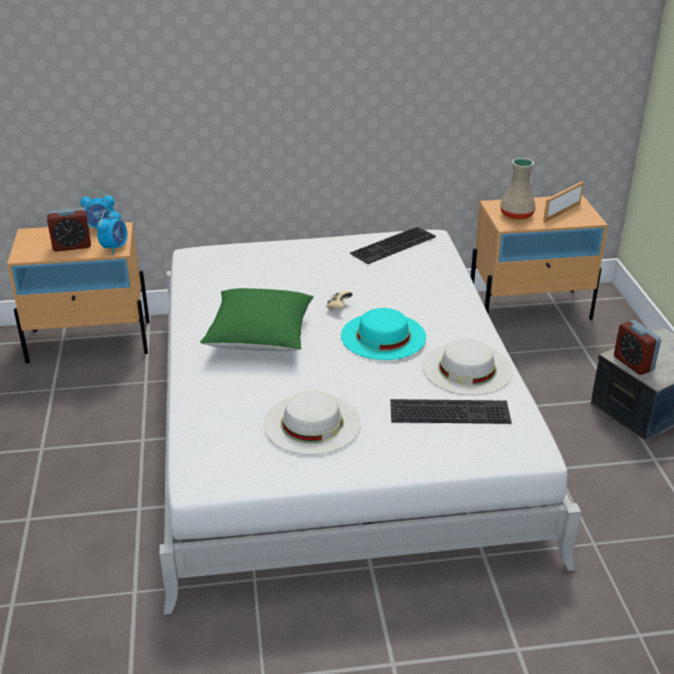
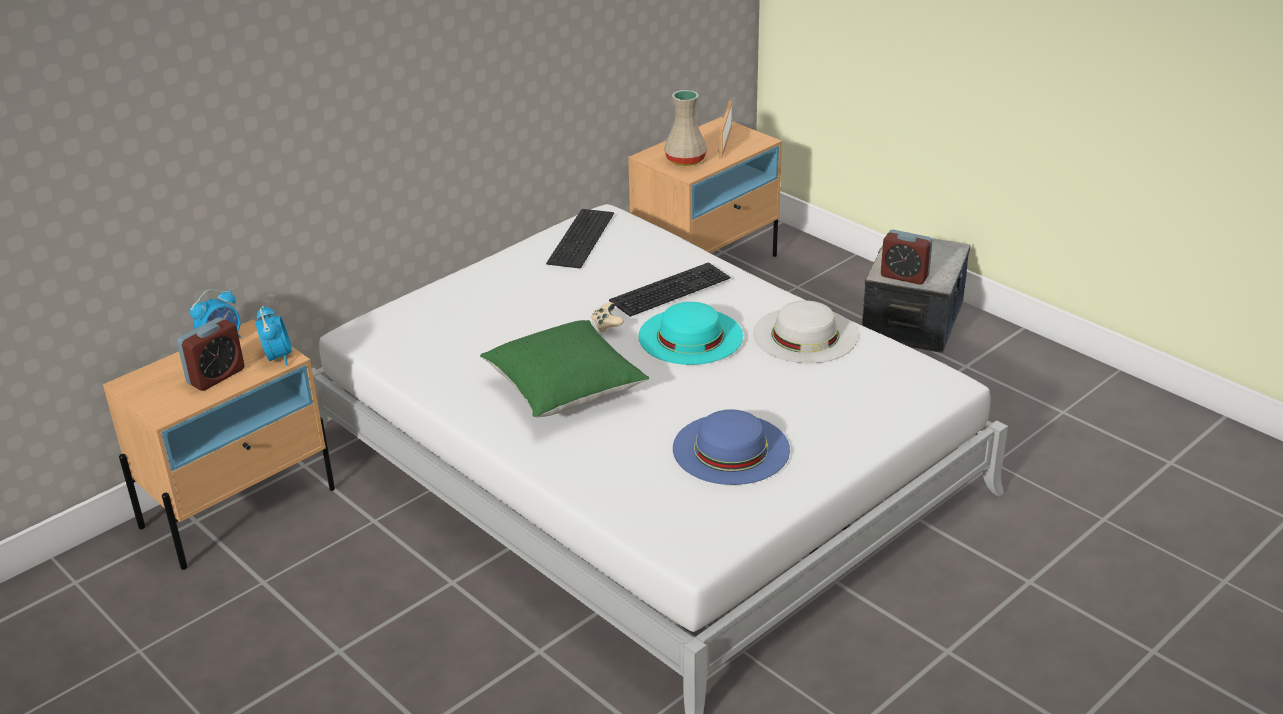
camera: 35 degrees left, 0 degrees up
(312, 423) = (731, 449): white hat -> blue hat
(450, 410) = (838, 379): keyboard -> keyboard (669, 288)

